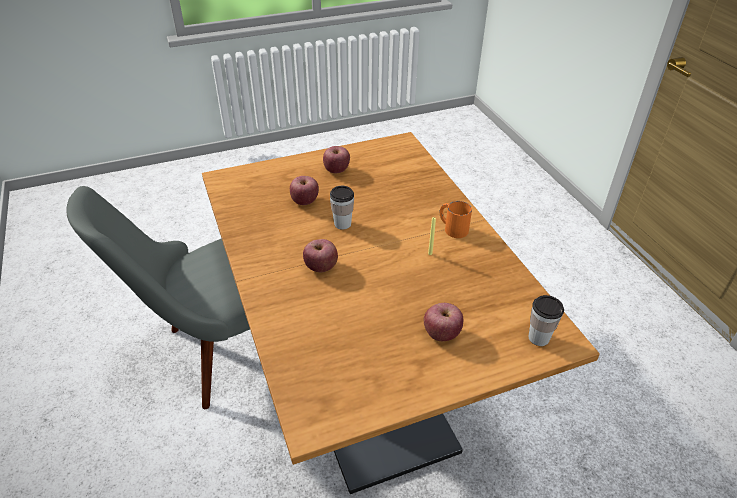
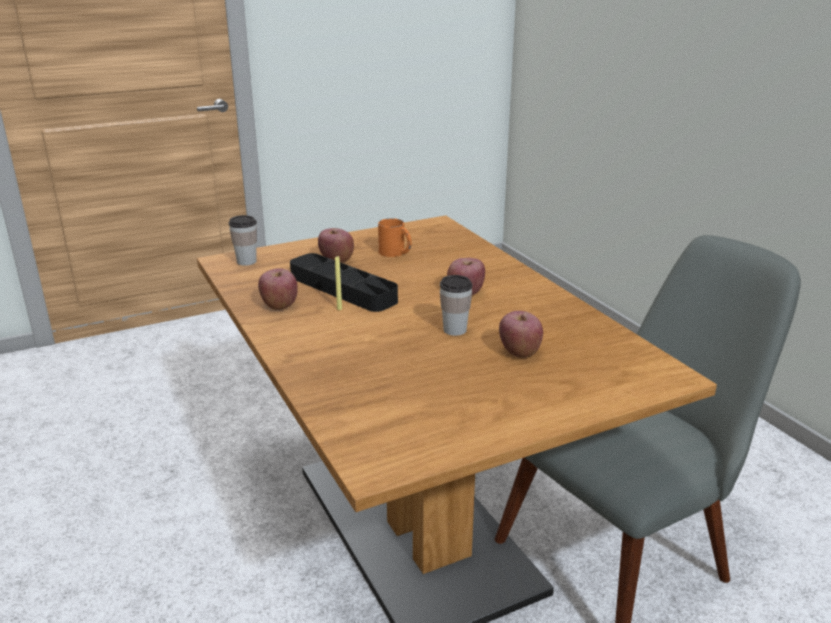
camera: 175 degrees right, 15 degrees down
(336, 170) = (491, 399): apple -> apple (279, 305)
(430, 281) = (342, 288): none -> black tray
(452, 228) = (305, 333): orange mug -> orange mug (396, 253)

